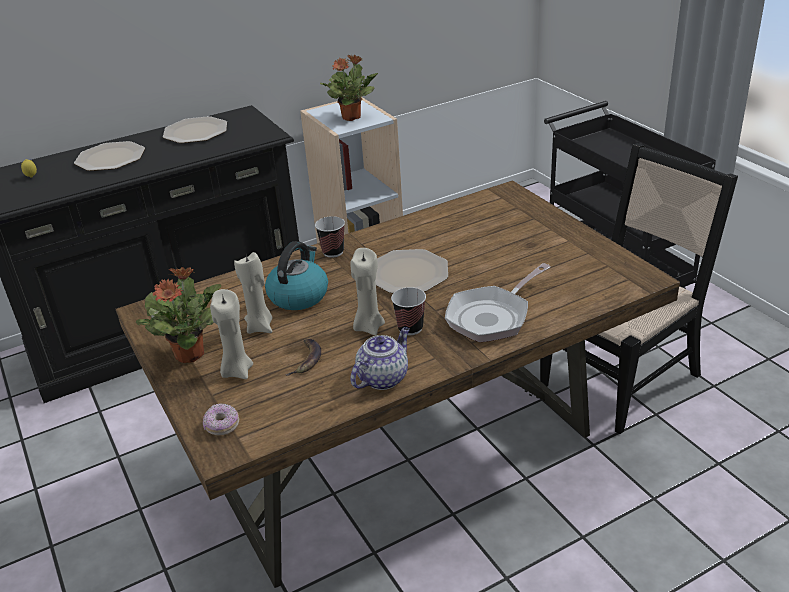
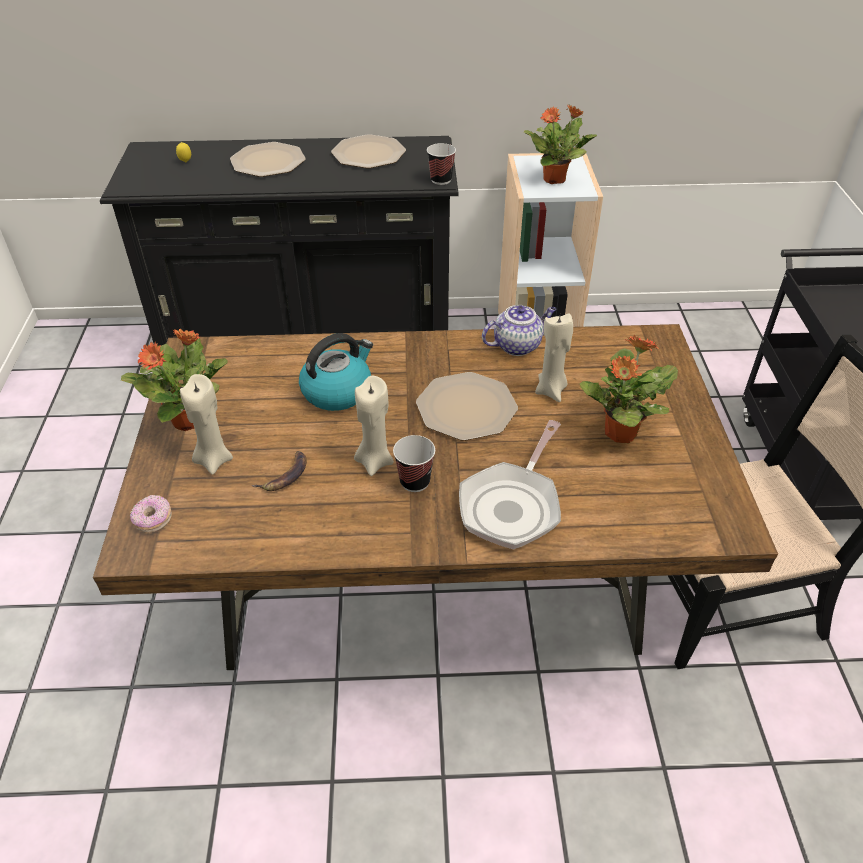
camera: 25 degrees right, 10 degrees up
(260, 327) = (274, 415): beige candle -> beige candle (551, 390)
(333, 252) = (411, 349): cup -> cup (441, 180)
(383, 378) = (340, 533): teapot -> teapot (518, 345)
(492, 317) = (512, 505): frying pan -> frying pan turned 45 degrees counterclockwise
(527, 253) = (619, 433): none -> potted plant

